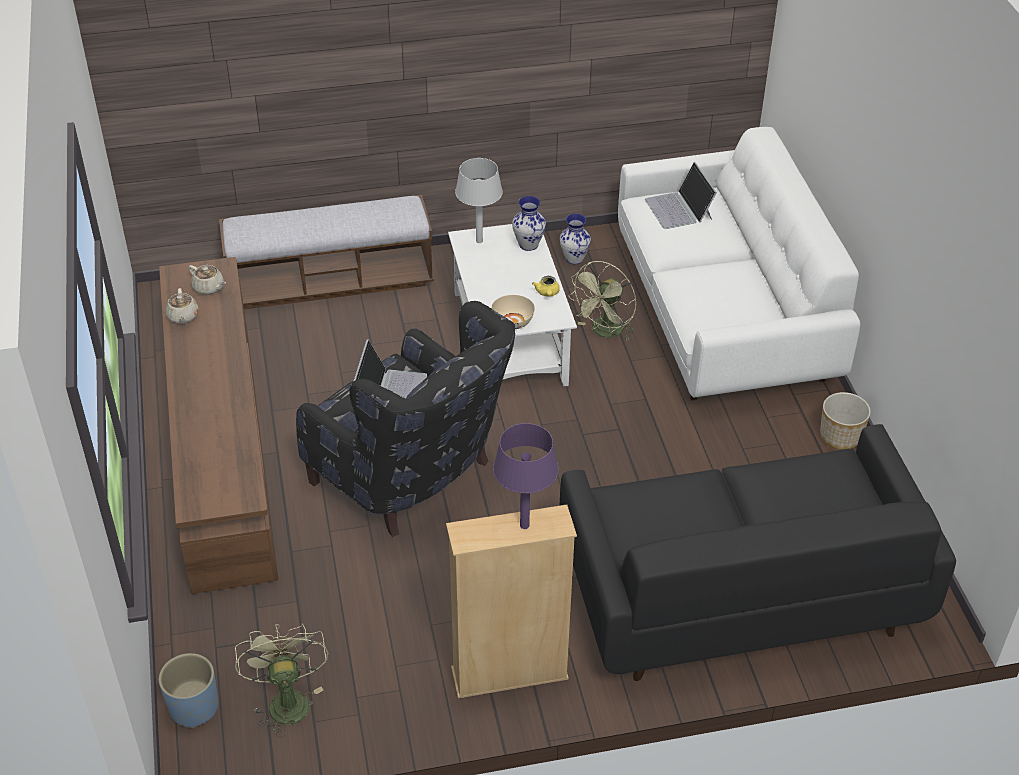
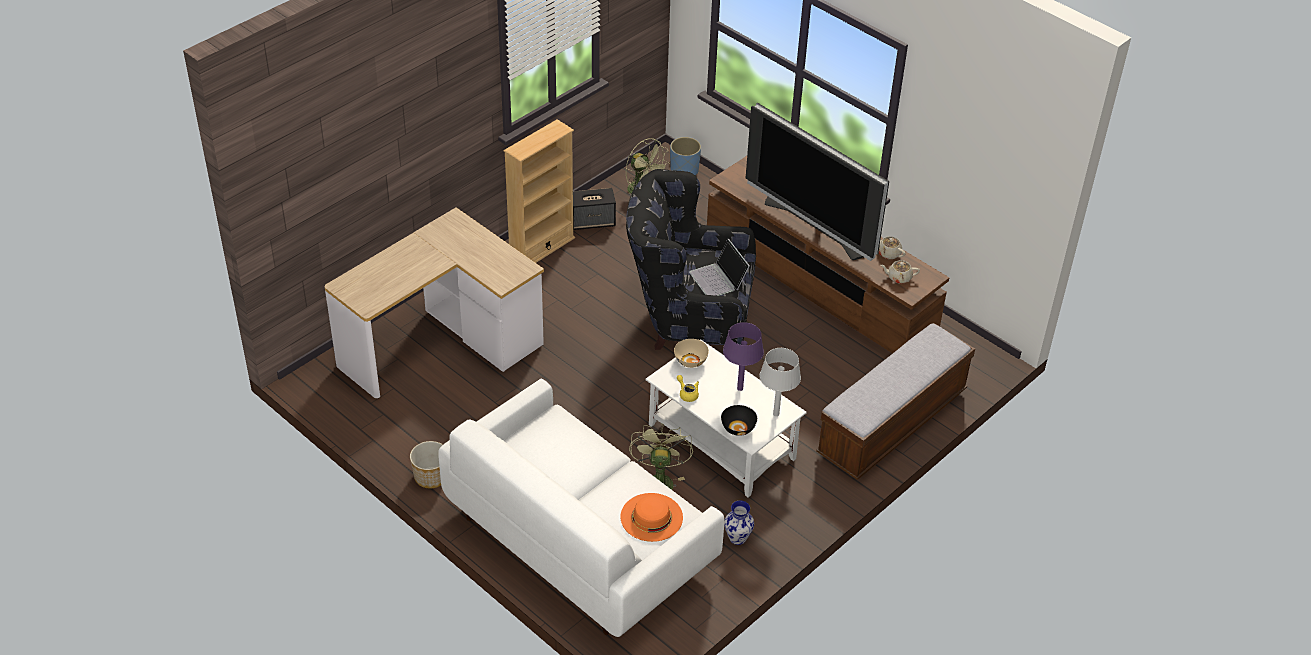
camera: 145 degrees right, 0 degrees up
(219, 383) = (815, 227): none -> television
(403, 683) = (592, 221): none -> speaker
(524, 526) = (533, 142): purple table lamp -> purple table lamp (739, 388)
(528, 245) = (738, 428): vase -> black bowl
(679, 209) = (651, 517): laptop -> orange hat
(739, 592) = (441, 342): black sofa -> desk

